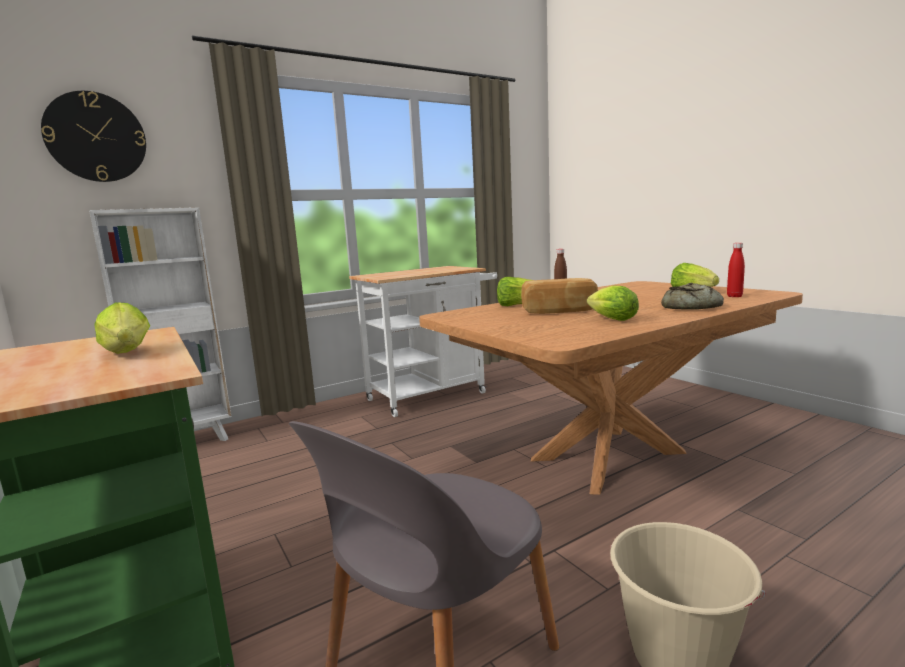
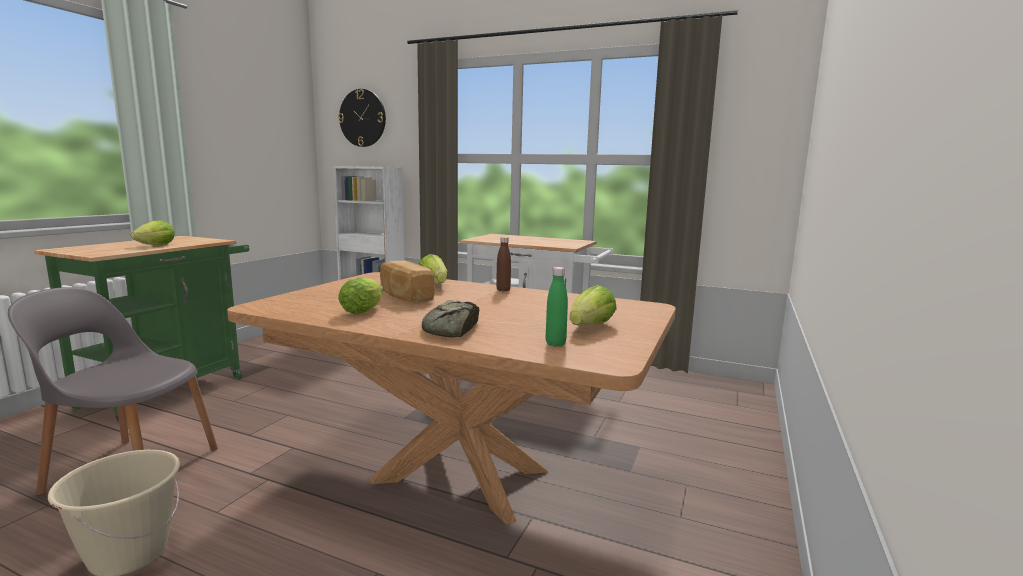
camera: 55 degrees right, 0 degrees up
(734, 296) = (555, 344): red bottle -> green bottle

